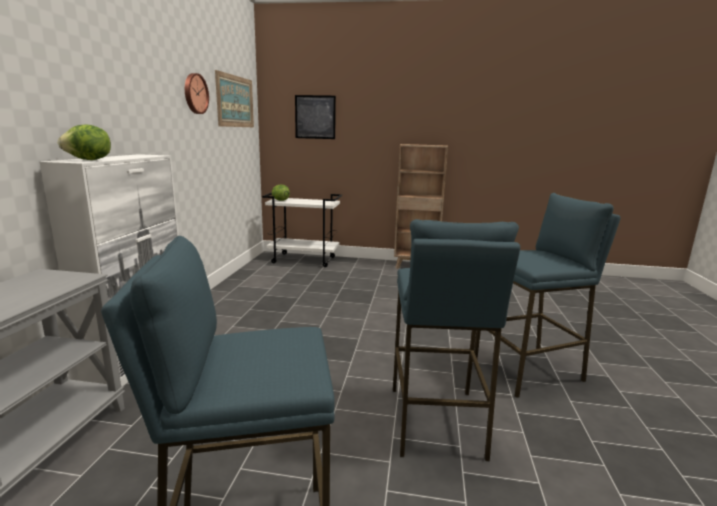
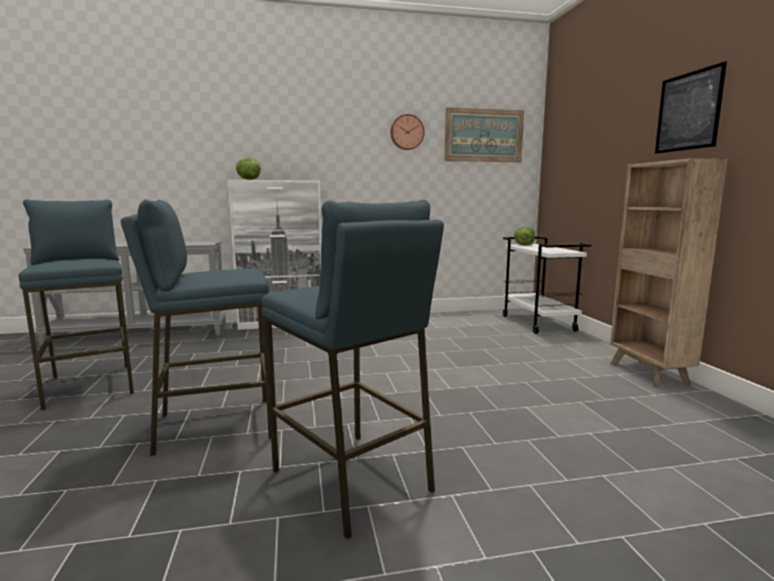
camera: 70 degrees right, 5 degrees down
(315, 117) = (581, 141): picture -> picture (688, 111)

